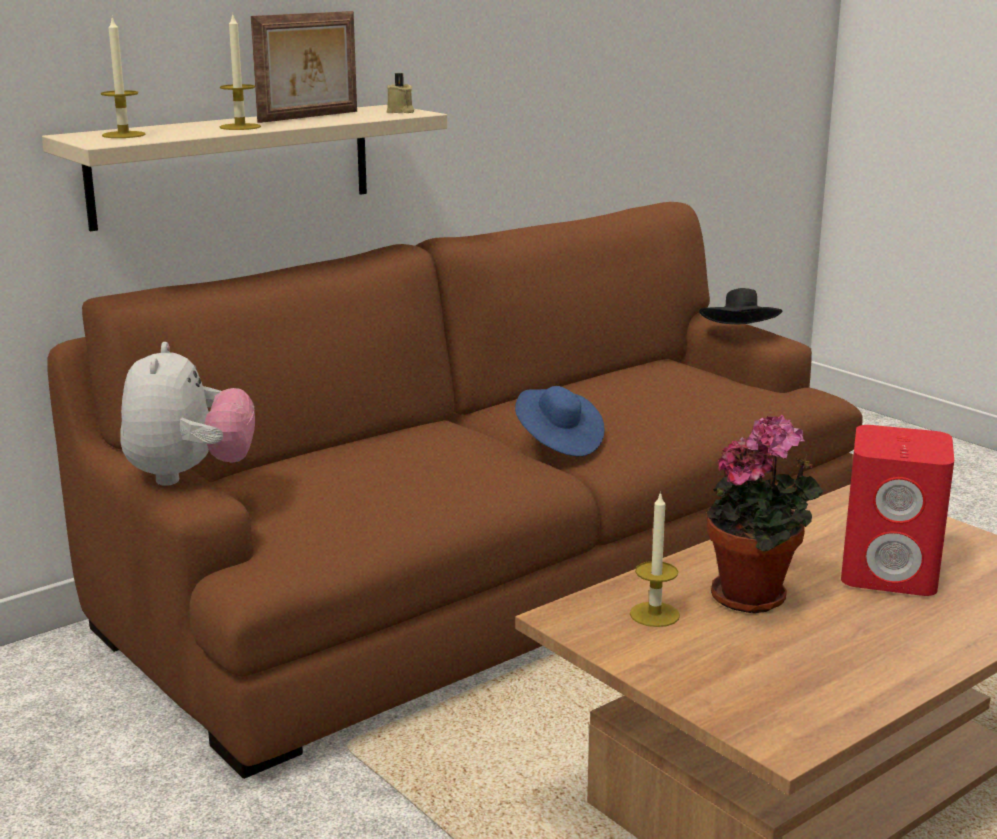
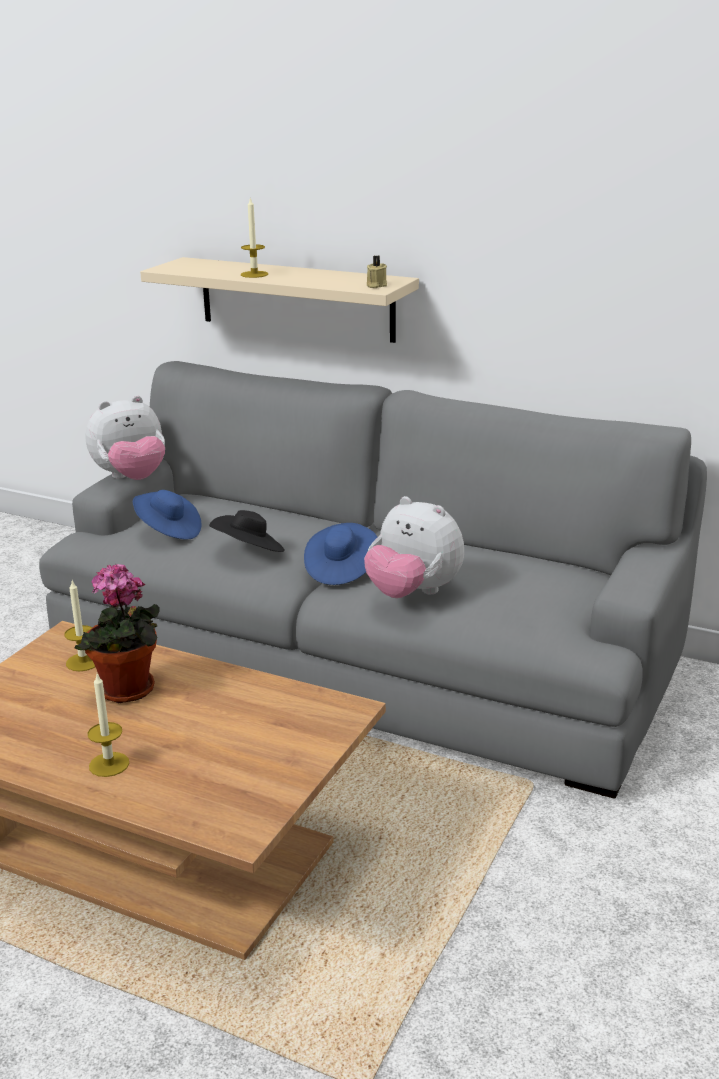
camera: 65 degrees right, 5 degrees up
(123, 135) = (195, 266): candle -> candle (109, 764)
(310, 117) = (320, 276): picture frame -> none
(344, 502) = (168, 531): none -> blue hat
(497, 576) = (363, 658): brown sofa -> grey sofa
(657, 422) = (413, 593): none -> plush toy
(740, 334) = (620, 573): black hat -> black hat (249, 552)
(890, 573) = (200, 740): red speaker -> none

